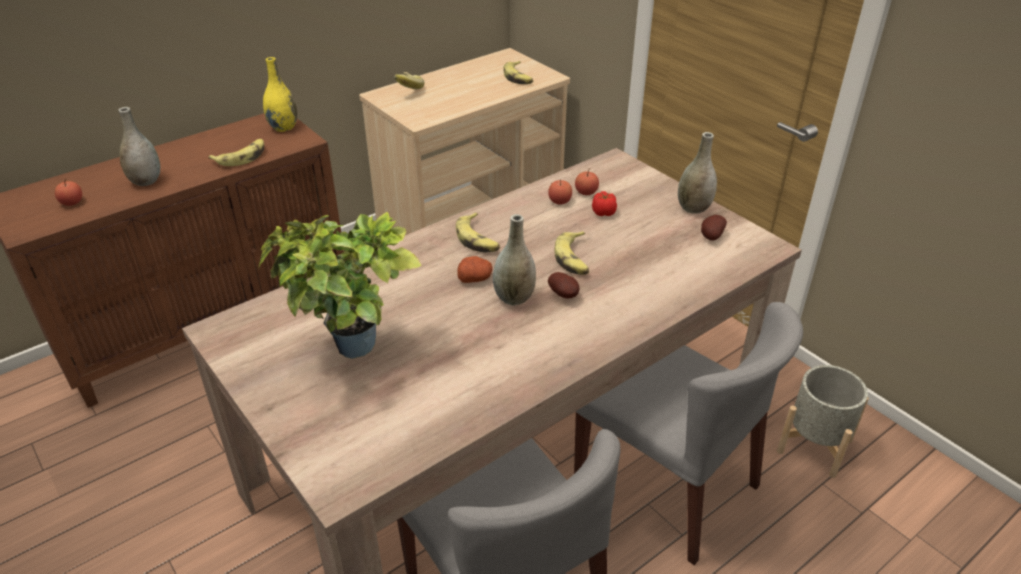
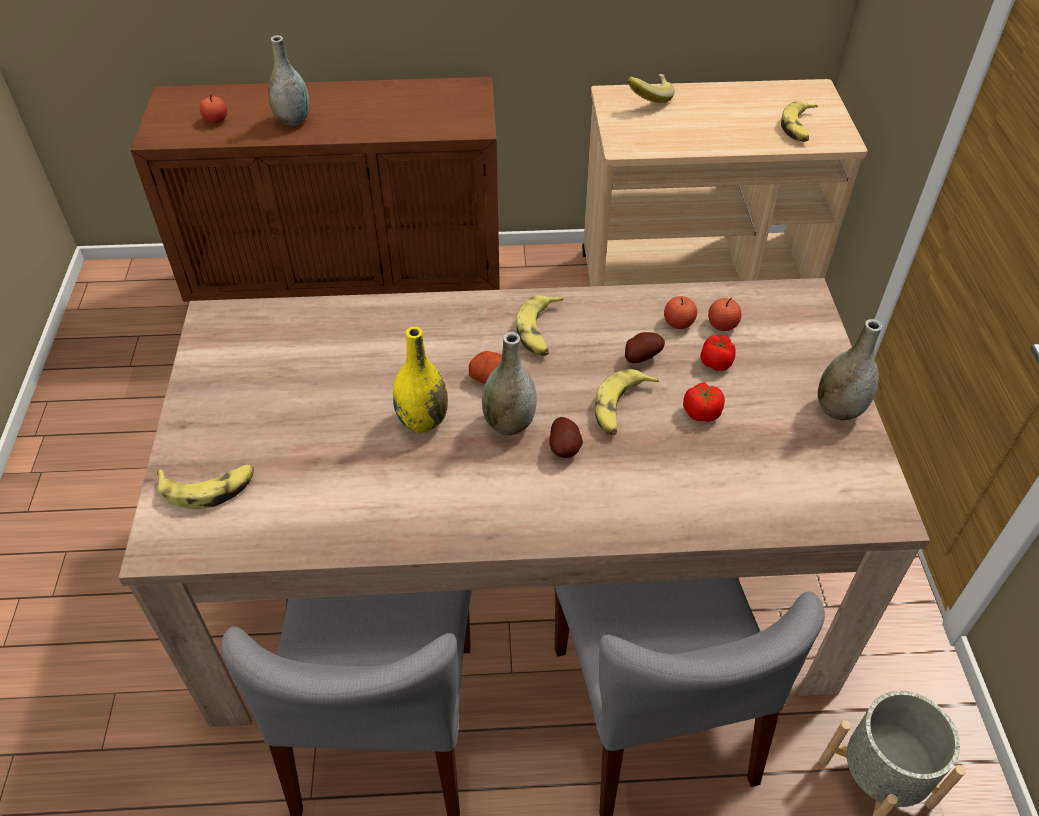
camera: 35 degrees right, 10 degrees up
(242, 157) = (399, 126): banana -> banana (209, 488)
(283, 127) = (469, 103): yellow vase -> yellow vase (423, 421)
(350, 353) = (297, 405): potted plant -> none
(623, 241) = (701, 412): none -> tomato
(710, 236) = (820, 460): potato -> potato (640, 357)

